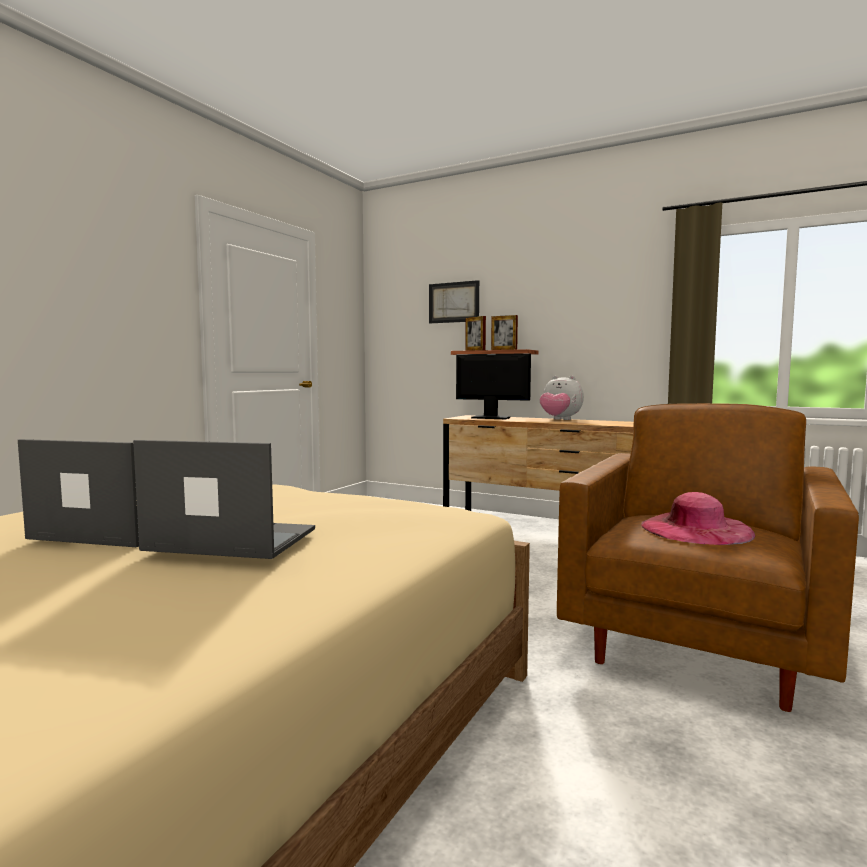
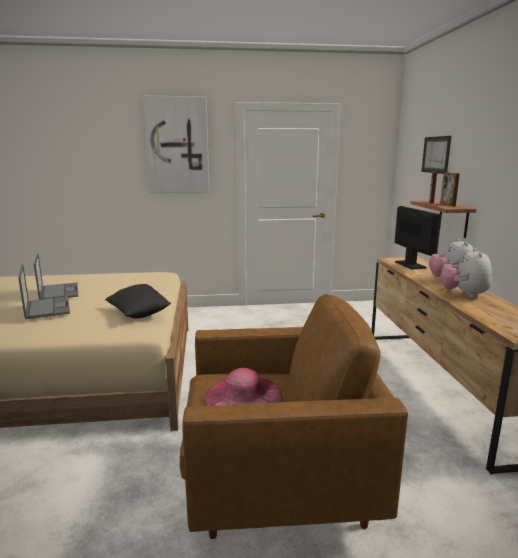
camera: 55 degrees right, 10 degrees up
(101, 247) = (177, 145): none -> picture
(399, 506) = (139, 314): none -> black pillow
(604, 422) = (464, 295): none -> plush toy

